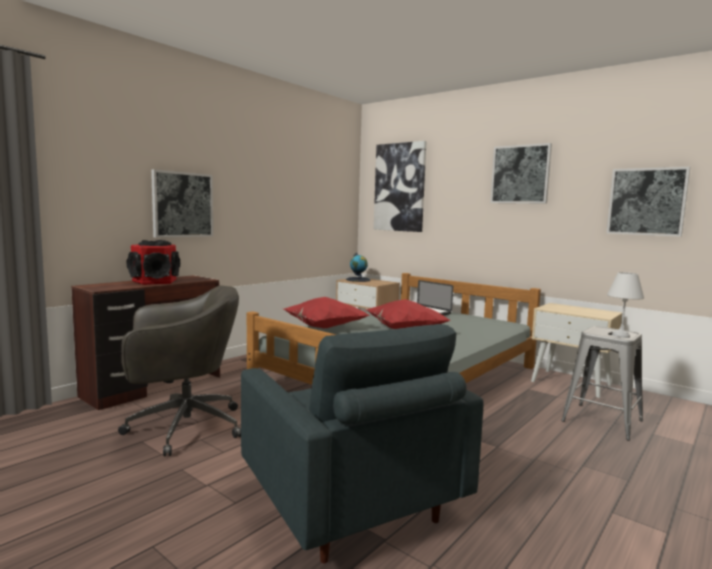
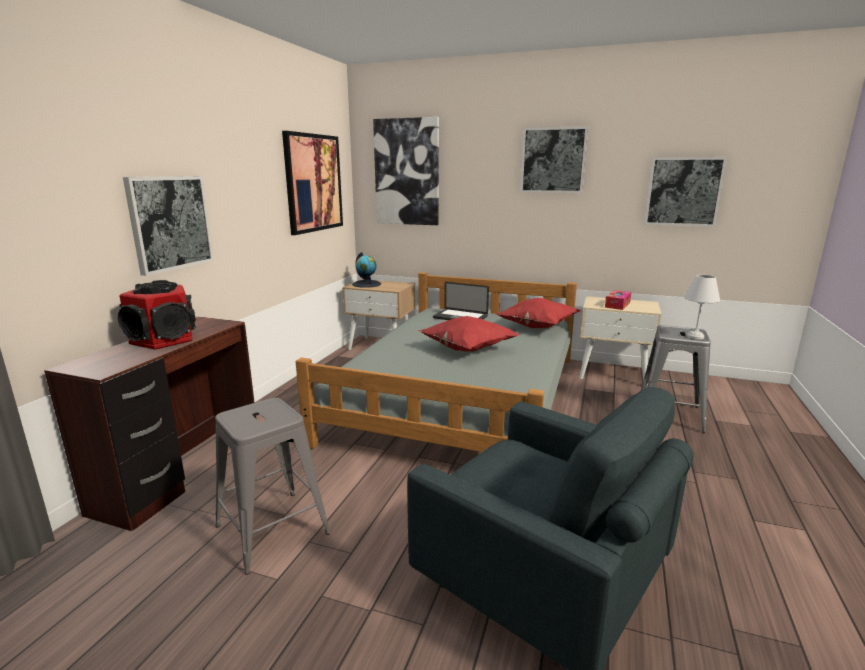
camera: 20 degrees left, 10 degrees up
(182, 427) = (271, 529): grey office chair -> grey stool
(317, 192) = (313, 183): none -> picture
(323, 328) = (379, 360): red pillow -> red pillow (536, 327)
(572, 310) = (617, 305): none -> tissue box

